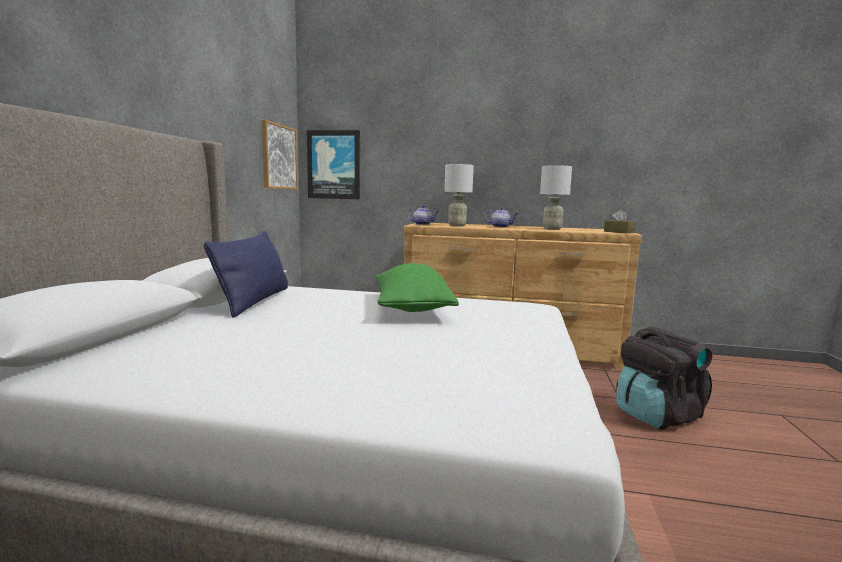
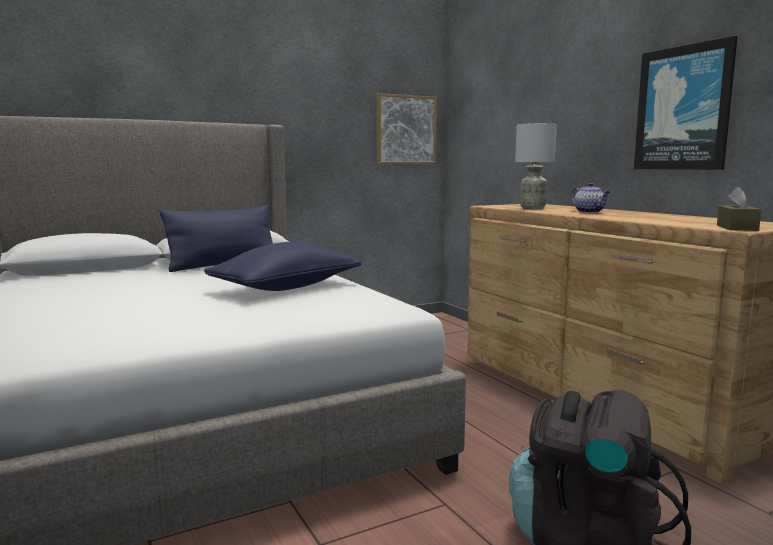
camera: 50 degrees right, 0 degrees up
(334, 165) = (470, 133): picture -> picture (683, 108)
(411, 307) = (286, 288): green pillow -> blue pillow
(423, 224) = (505, 205): teapot -> none
(552, 229) = (645, 218): grey table lamp -> none

